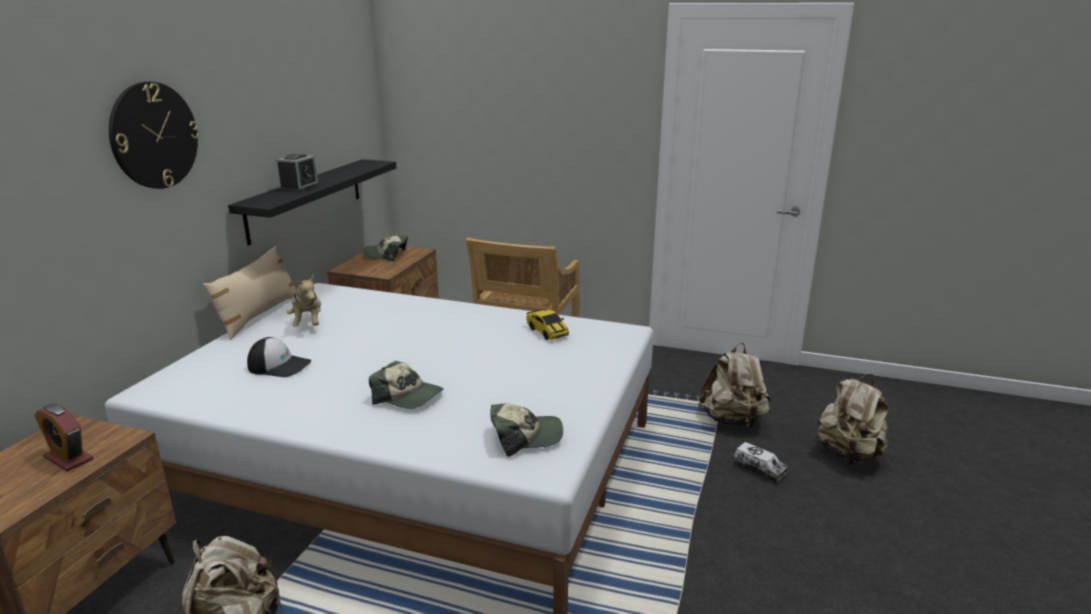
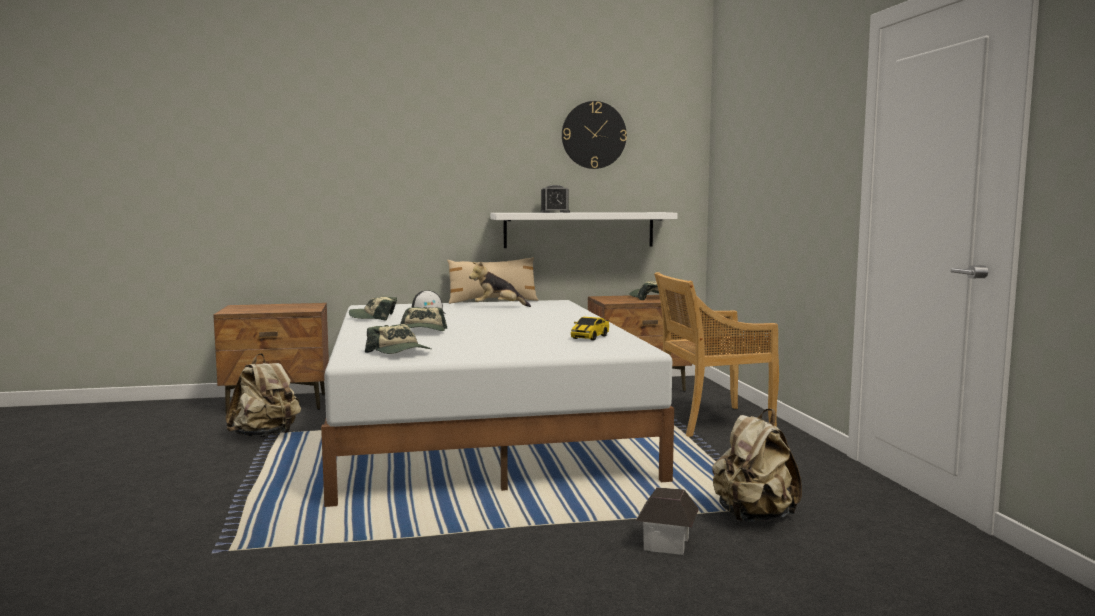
camera: 60 degrees right, 15 degrees down
(68, 458) = (283, 309): alarm clock -> none
(154, 135) = (435, 152): wall clock -> wall clock (593, 135)
(259, 405) = (374, 317): none -> cap
(306, 199) = (579, 229): black shelf -> white shelf
(308, 323) = (498, 307): plush toy -> plush toy turned 45 degrees clockwise
(759, 470) = (667, 543): toy truck -> toy house
(848, 454) = (793, 591): beige backpack -> none

